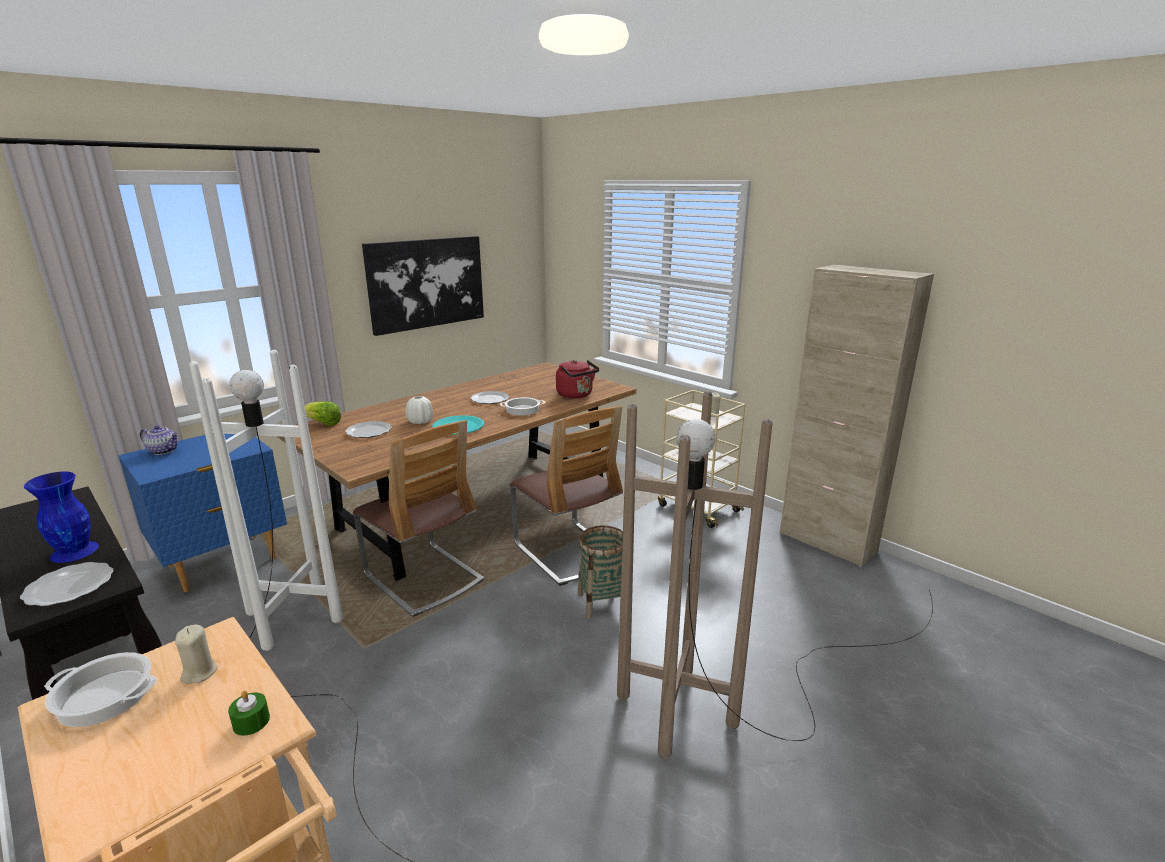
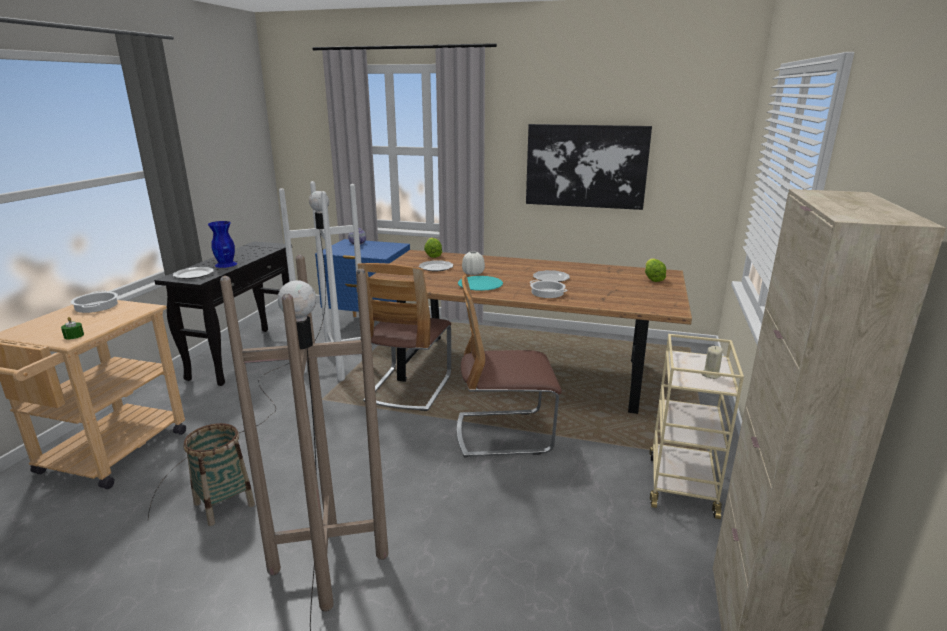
camera: 60 degrees right, 0 degrees up
(200, 672) = (114, 315): beige candle -> none
(548, 373) = (652, 278): none -> lettuce
(567, 552) = (504, 433): chair -> chair turned 60 degrees clockwise
(576, 395) = (618, 300): red kettle -> none
(602, 602) = (447, 476): basket -> basket (224, 504)

